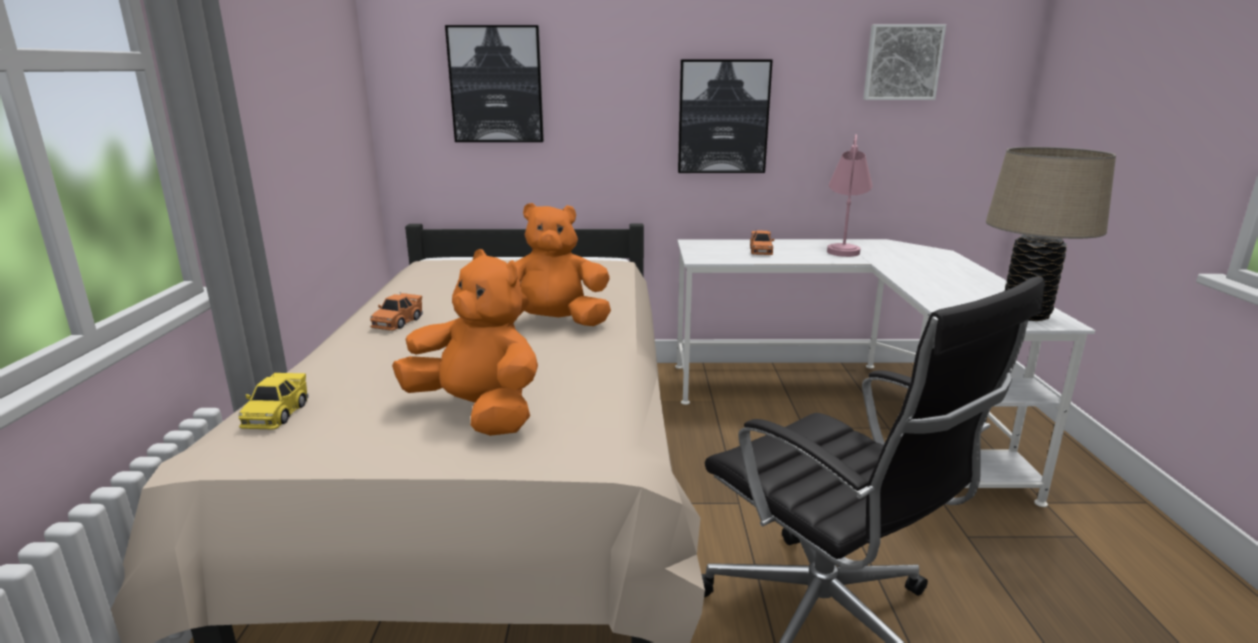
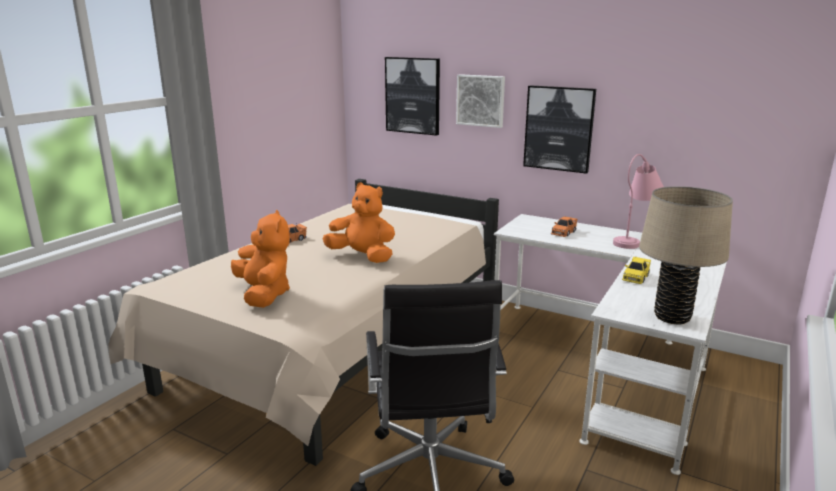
camera: 30 degrees right, 0 degrees up
(276, 414) = (190, 275): yellow toy car -> yellow toy car (635, 277)
(902, 62) = (706, 96): picture -> picture (481, 100)

